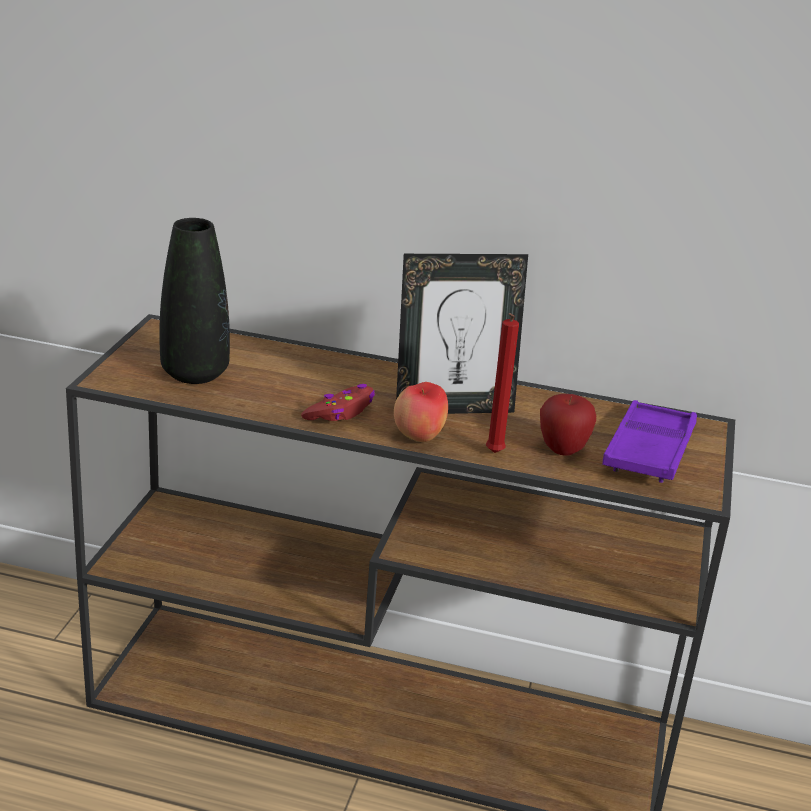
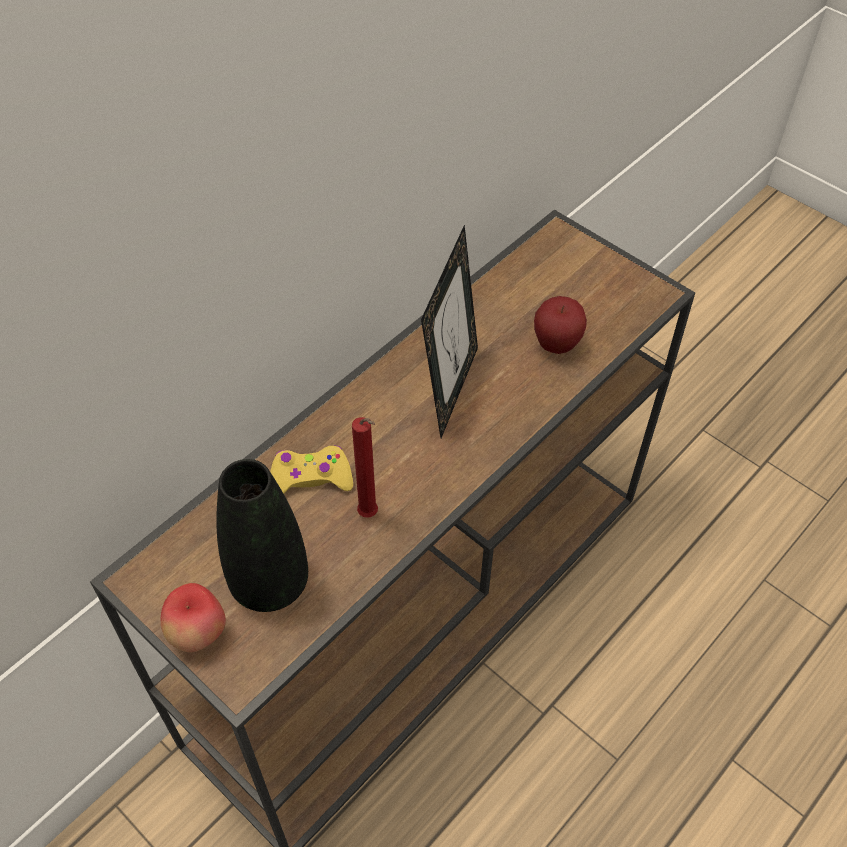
camera: 60 degrees left, 25 degrees up
(303, 369) = (310, 478): none -> yellow game controller
(340, 412) = (418, 482): red game controller -> none
(419, 438) = (493, 439): apple -> apple (198, 633)
(493, 454) = (544, 396): red candle -> red candle (370, 515)
(649, 450) = (580, 288): purple tray -> none

